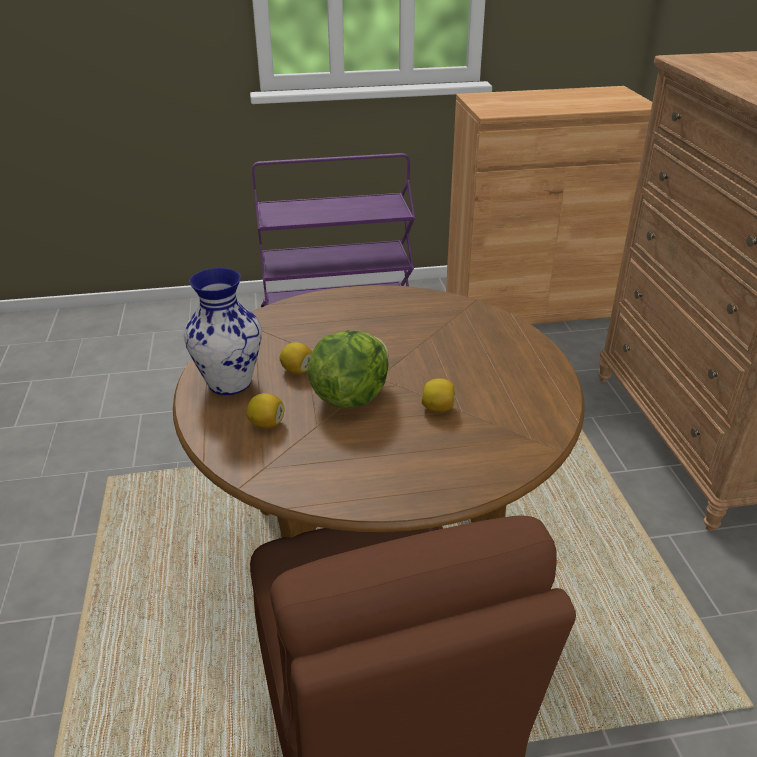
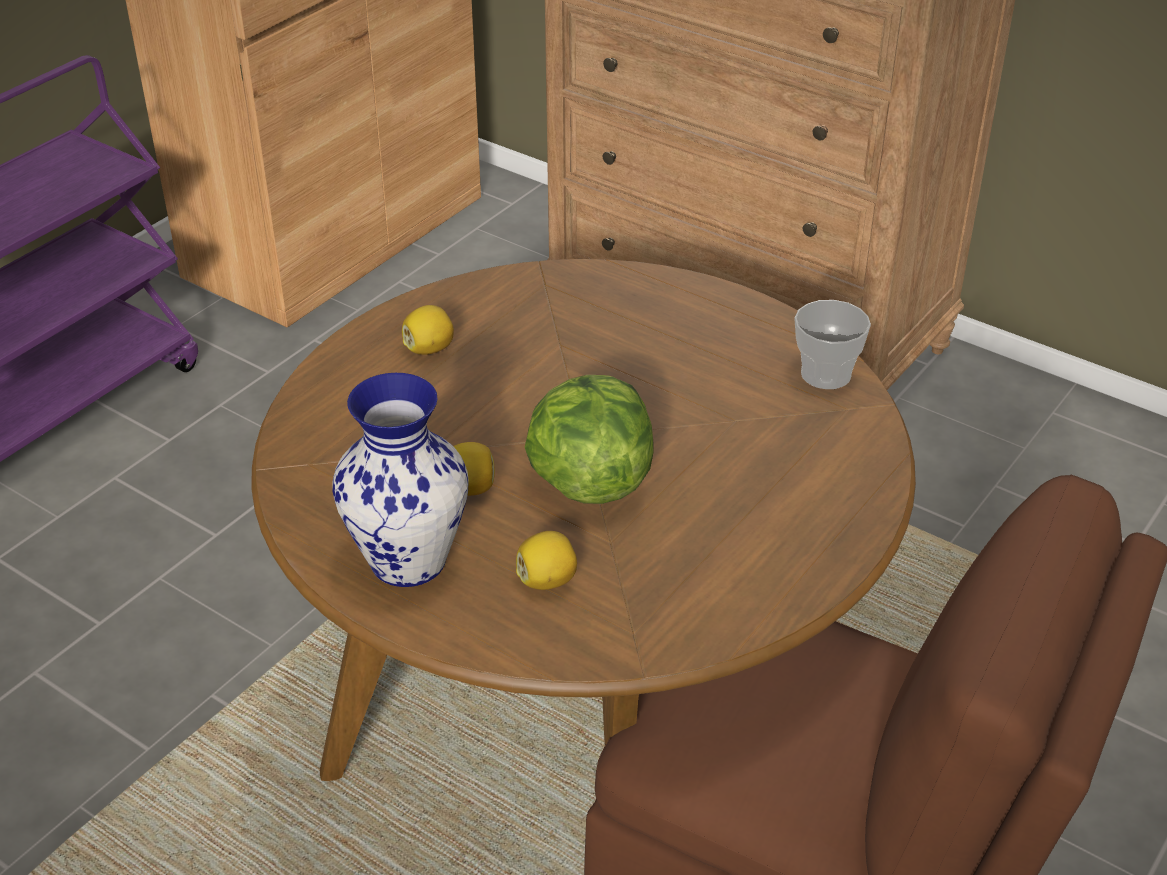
camera: 45 degrees left, 5 degrees up
(438, 408) = (708, 432): lemon -> lemon (429, 348)
(544, 417) = (826, 374): none -> cup

